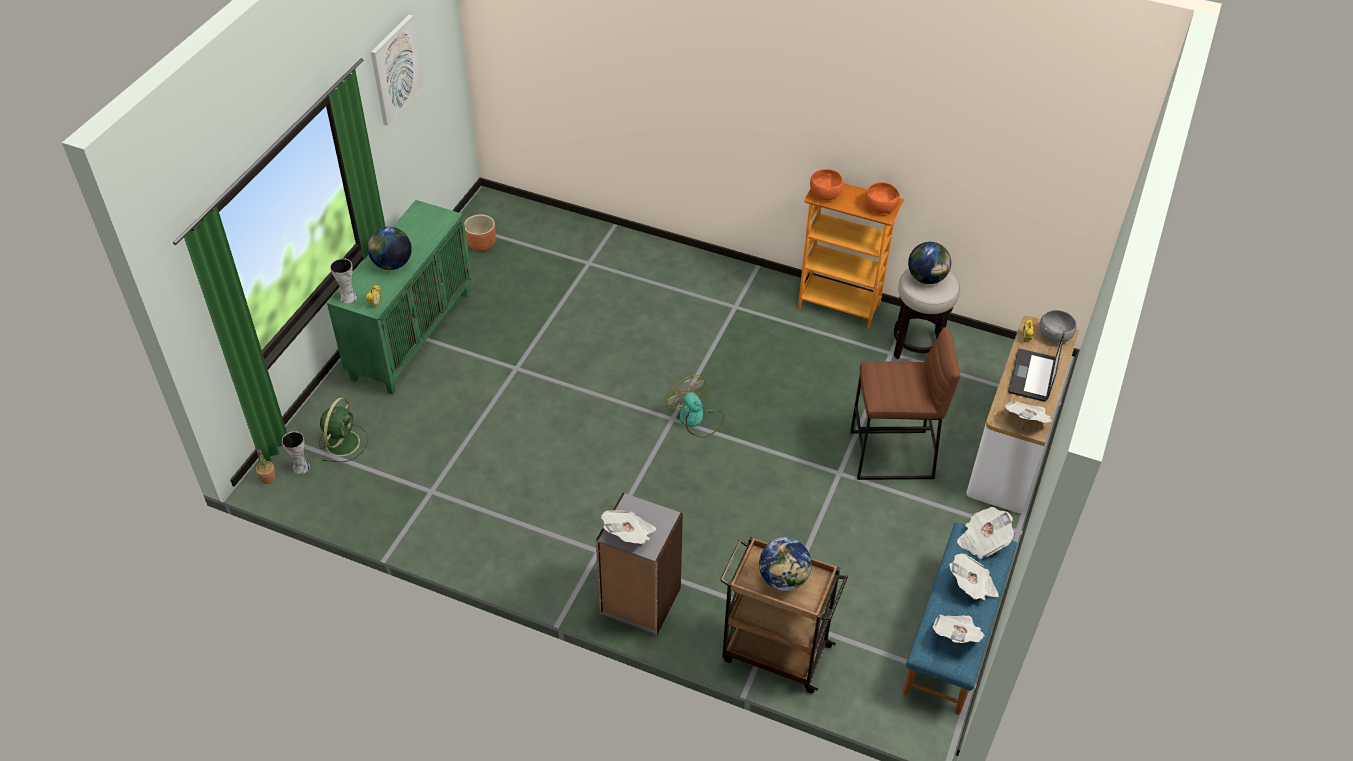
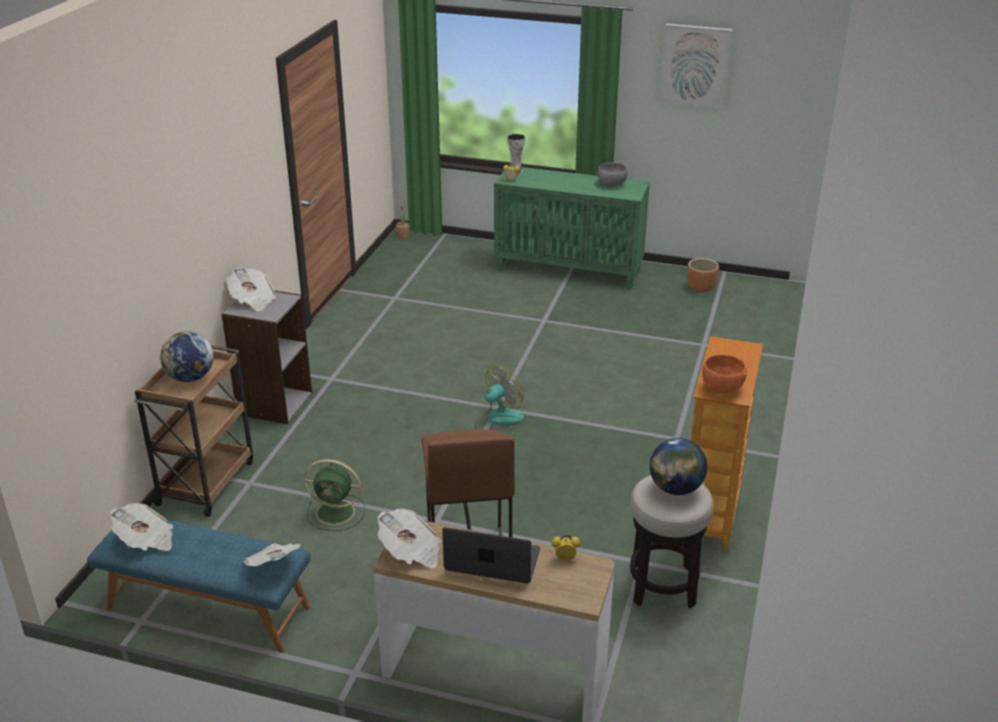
camera: 85 degrees right, 15 degrees down
(300, 467) = (415, 246): vase -> none
(343, 442) = (442, 258): green fan -> green fan (337, 512)
(392, 264) = (561, 181): globe -> none
(825, 195) = (728, 349): orange bowl -> none
(972, 586) = (209, 554): newspaper -> none
(1054, 336) = (577, 587): grey bowl -> grey bowl (612, 184)

